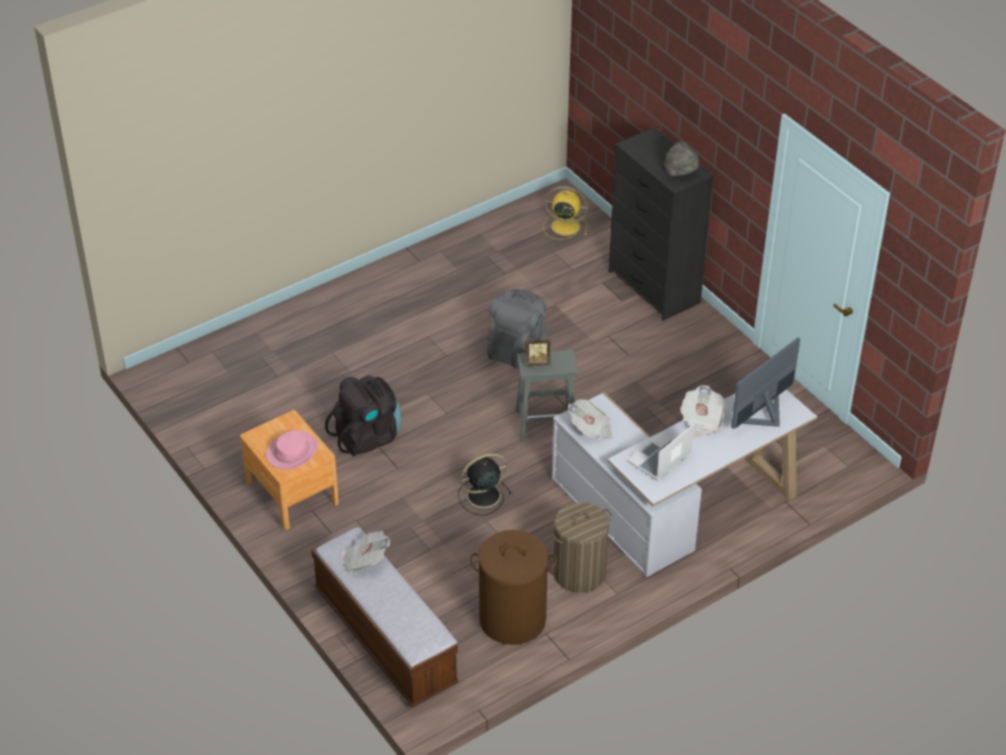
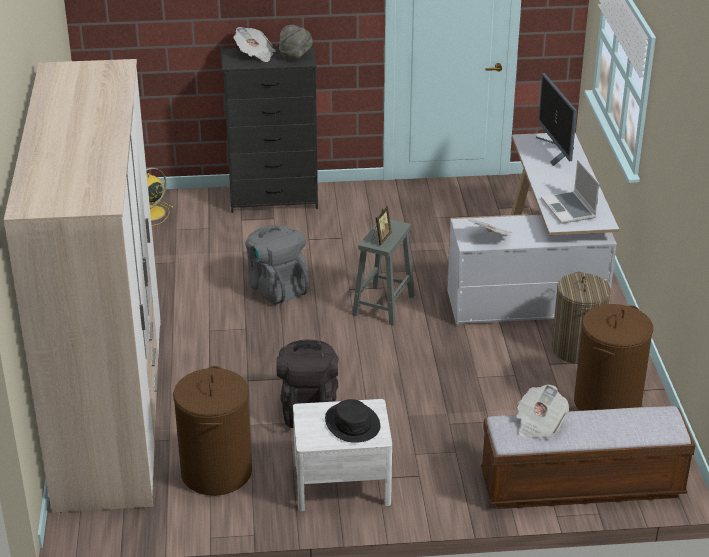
camera: 60 degrees left, 10 degrees down
(259, 418) = (217, 472): none -> brown laundry basket
(291, 331) = (112, 410): none -> wardrobe
(292, 451) = (352, 423): pink hat -> black hat
(292, 492) = (342, 483): brown nightstand -> white nightstand
(482, 496) = (444, 369): black fan -> none
(701, 421) = (540, 178): newspaper -> newspaper (255, 54)

